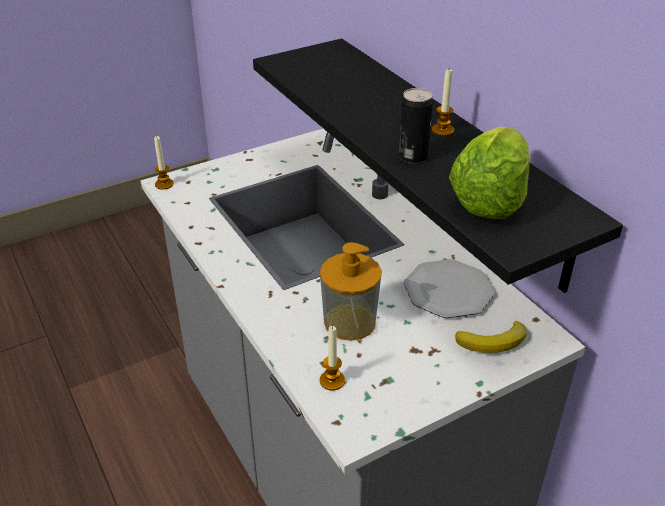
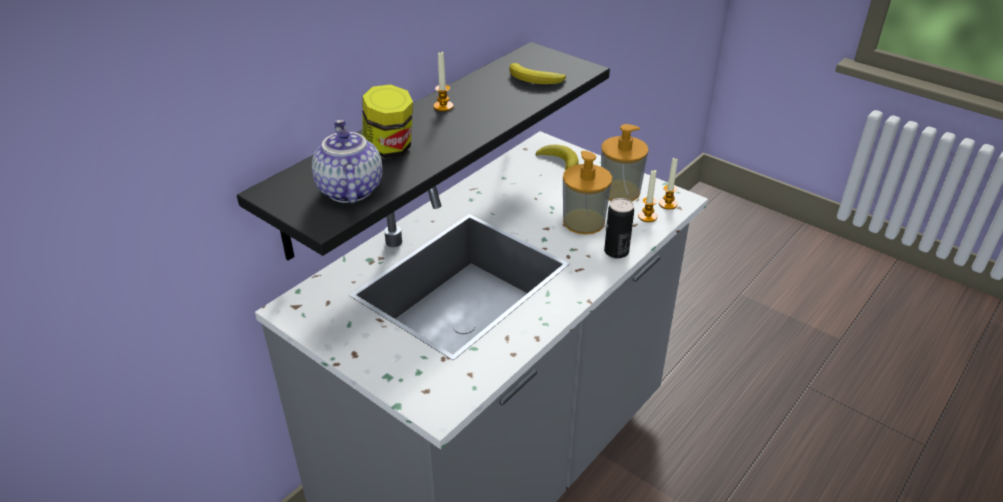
camera: 110 degrees left, 0 degrees up
(164, 184) = (441, 411): candle -> candle (668, 204)
(315, 72) = (348, 190): none -> teapot
(369, 94) = (389, 150): none -> jar
(399, 375) = (620, 191): none -> soap dispenser
(413, 157) = (496, 113): can -> can (616, 251)
(449, 291) = (518, 184): plate -> none
(490, 199) = (535, 79): lettuce -> banana

